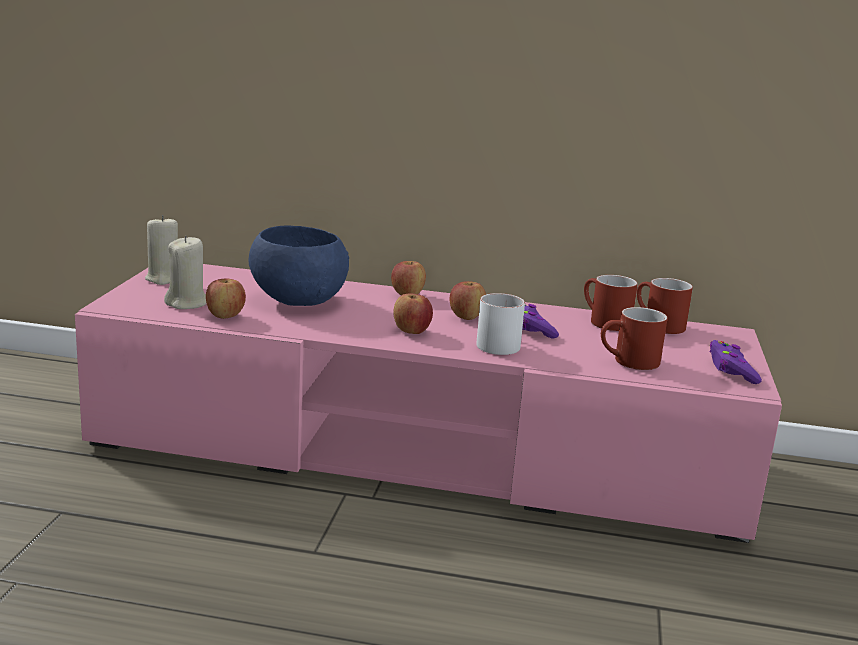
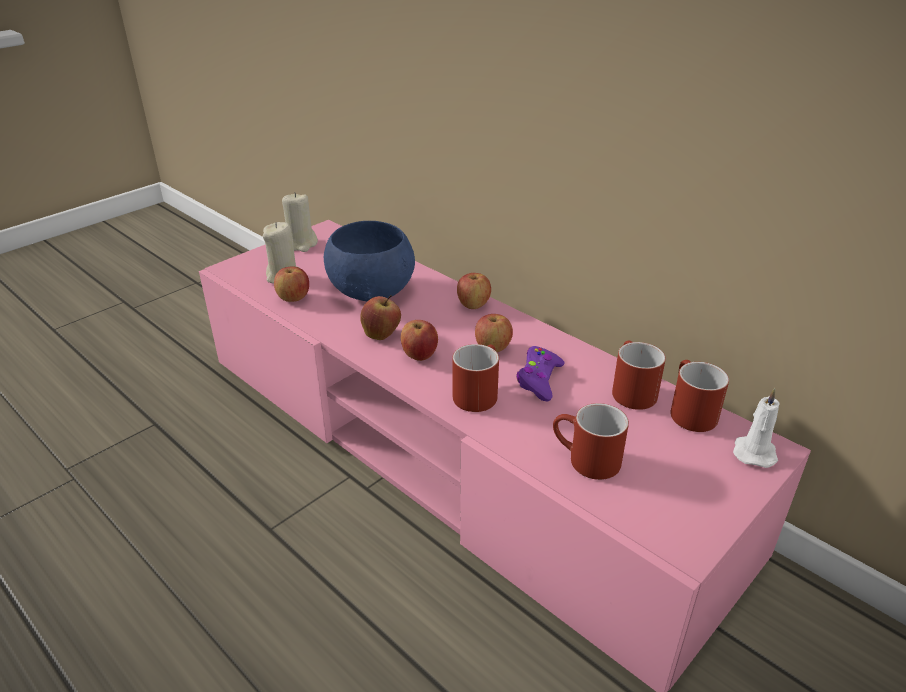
camera: 35 degrees right, 15 degrees up
(356, 325) = (382, 335): none -> apple
(494, 343) = (477, 392): white mug -> red mug
(724, 336) = (754, 451): none -> white candle
(731, 370) = (694, 511): purple game controller -> none

